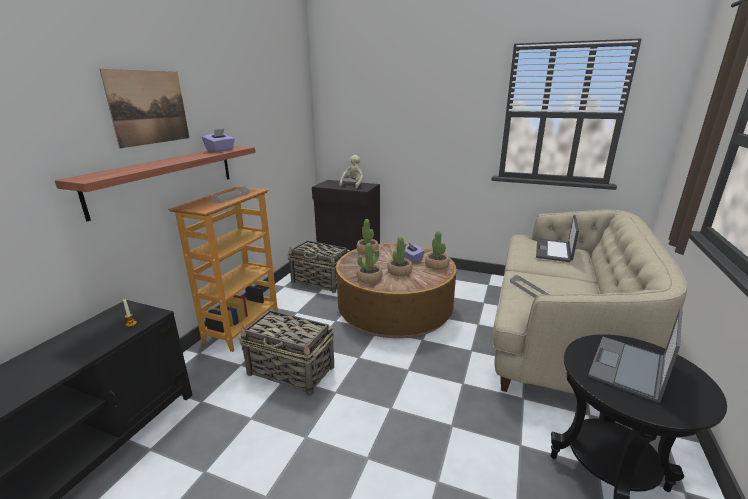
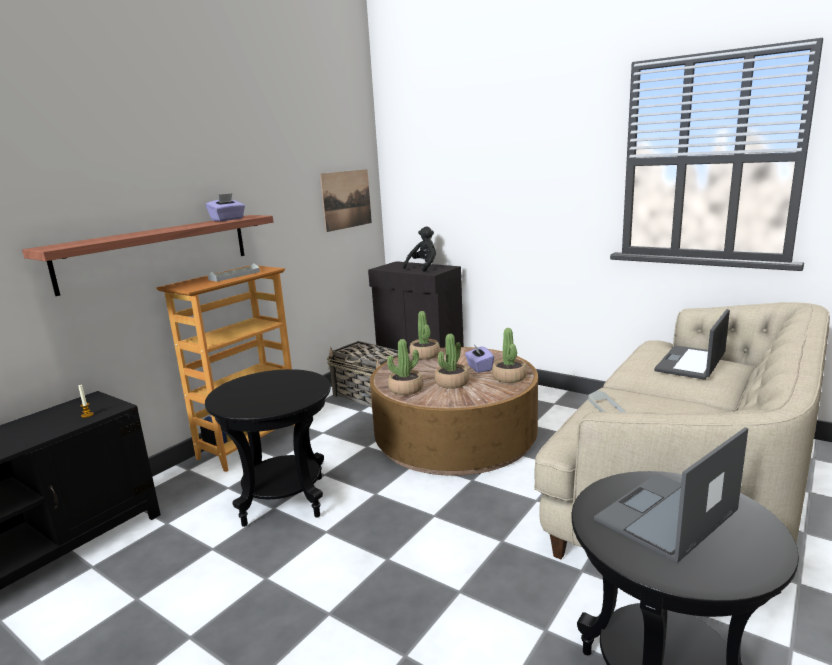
camera: 15 degrees right, 5 degrees down
(149, 107) = (138, 170): picture -> picture (346, 199)
(291, 371) = (284, 501): basket -> black side table
(353, 185) = (423, 267): beige plush toy -> black plush toy

